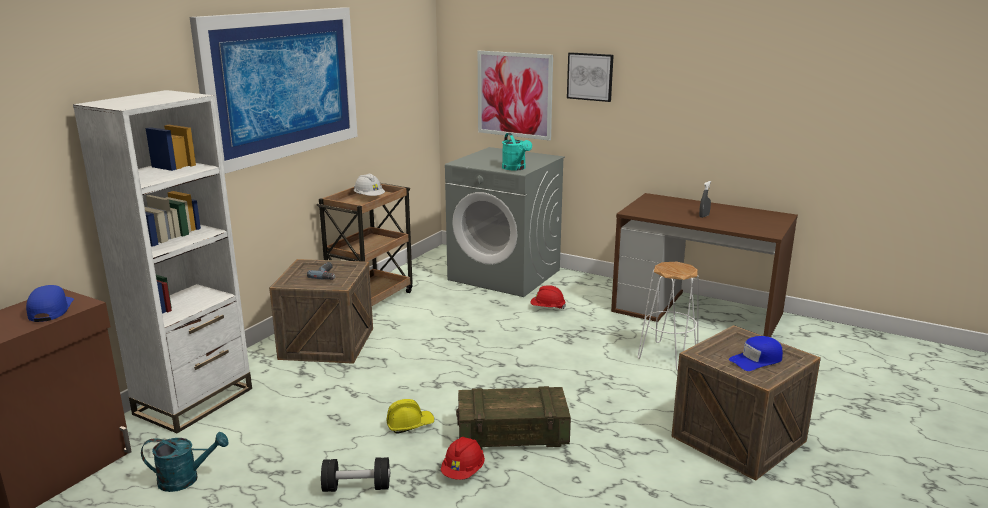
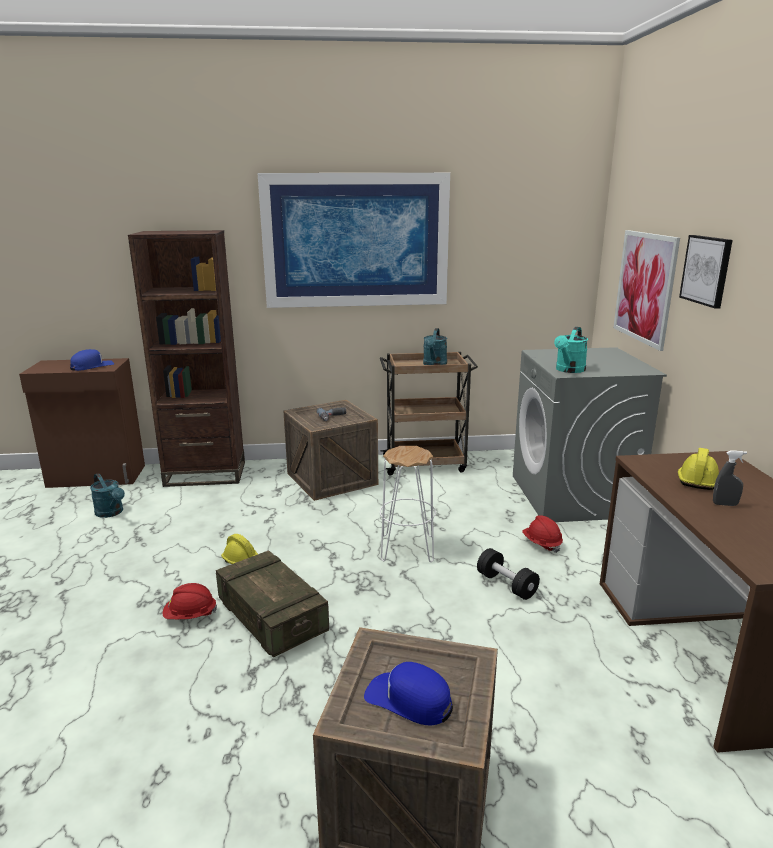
camera: 55 degrees right, 0 degrees up
(194, 401) = (205, 474): white bookcase -> brown bookcase
(357, 487) = (137, 576): black dumbbell -> black dumbbell (506, 585)
(369, 197) = (434, 364): white hard hat -> turquoise watering can
(667, 356) = (551, 663): white stool -> white stool (407, 548)
(670, 210) = (697, 479): none -> yellow hard hat

